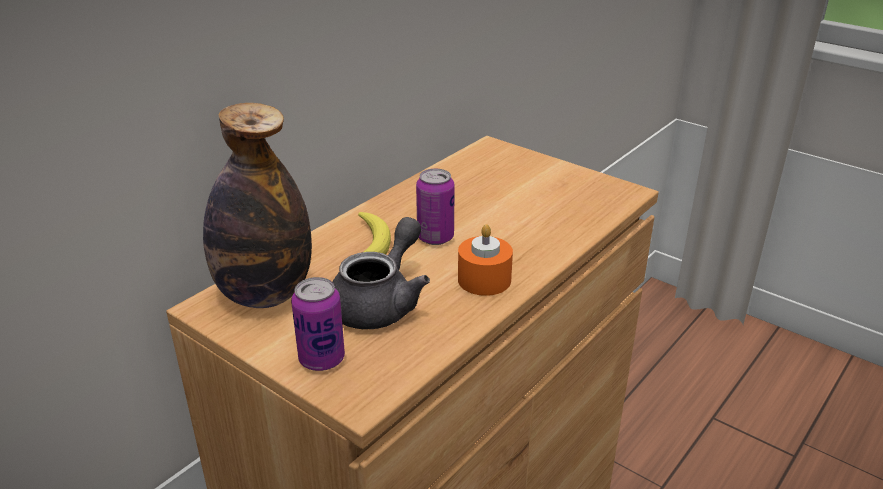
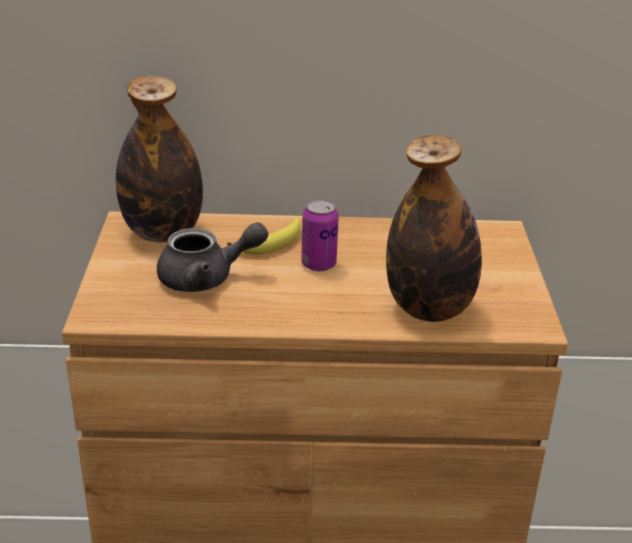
camera: 50 degrees right, 0 degrees up
(322, 359) = (119, 284): can -> none
(484, 280) = (289, 308): orange candle -> none
(560, 220) = (429, 309): none -> bottle

